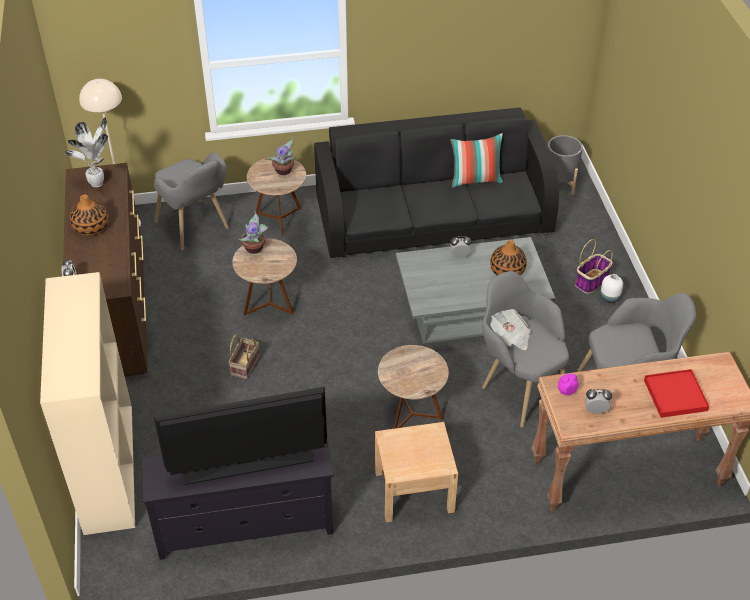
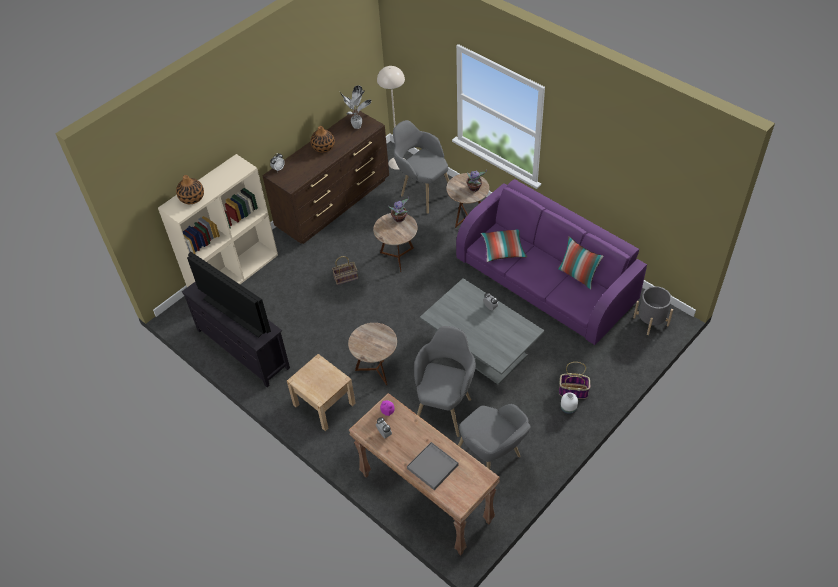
camera: 55 degrees right, 5 degrees up
(196, 230) = (422, 191): grey armchair -> grey armchair turned 120 degrees clockwise
(381, 209) = (503, 250): none -> pillow
(433, 216) = (546, 280): black sofa -> purple sofa
(507, 271) = (501, 337): vase -> vase (192, 198)
(510, 336) = (438, 368): newspaper -> none
(675, 395) = (432, 467): red tray -> grey tray

